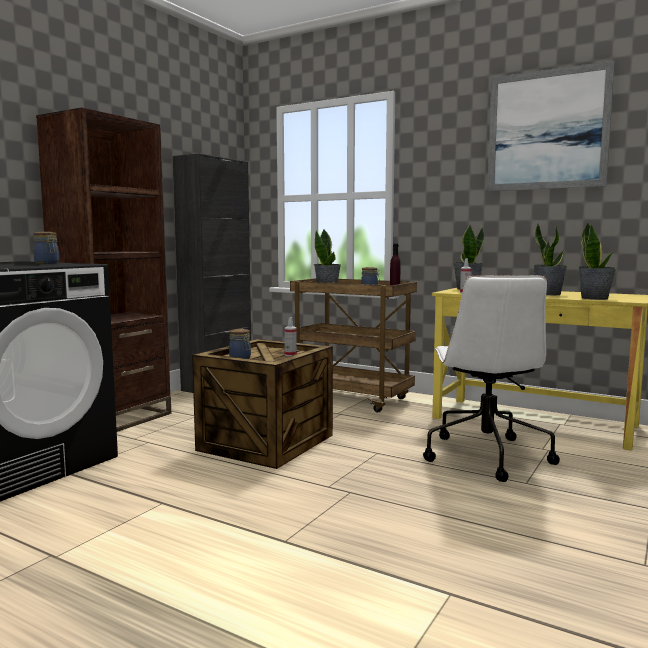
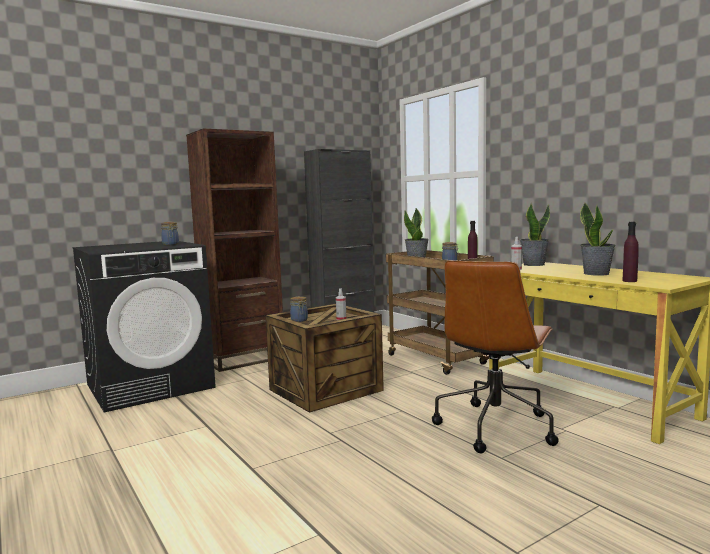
camera: 25 degrees right, 0 degrees up
(485, 455) = (495, 426): white office chair -> brown office chair
(547, 130) = (614, 104): picture -> none
(595, 298) = (629, 281): potted plant -> purple bottle

